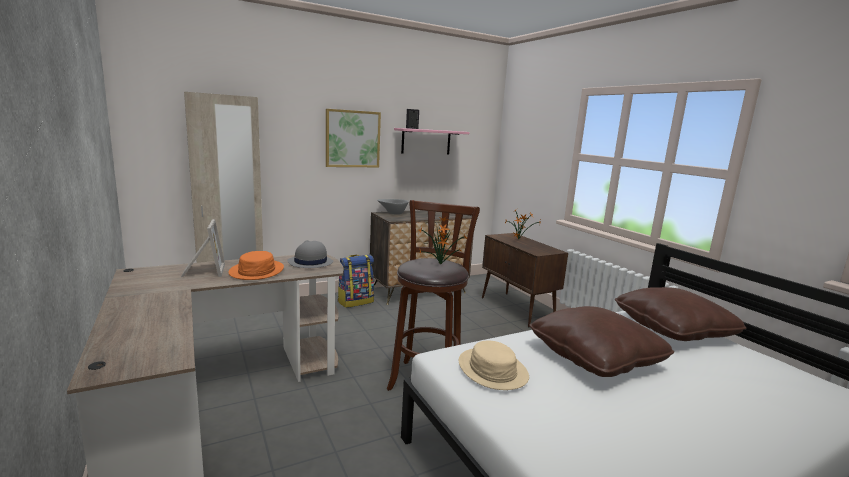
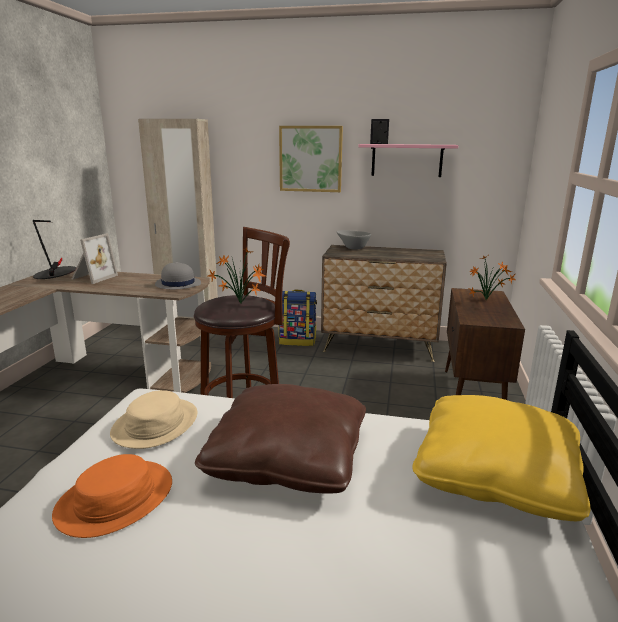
camera: 40 degrees right, 5 degrees up
(146, 276) = (55, 274): none -> table lamp
(257, 271) = (124, 284): orange hat -> orange hat (115, 499)
(672, 329) = (495, 475): brown pillow -> yellow pillow

